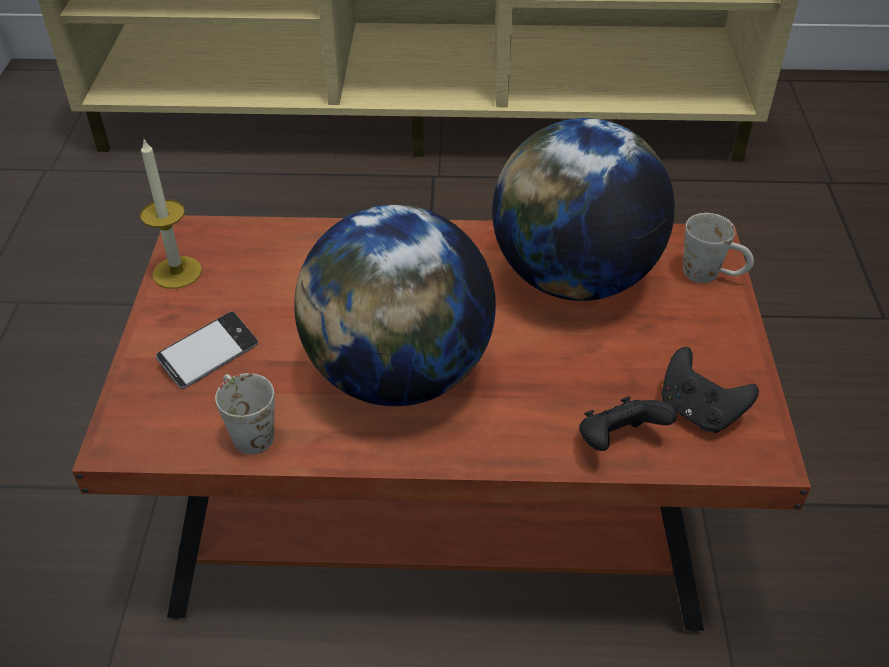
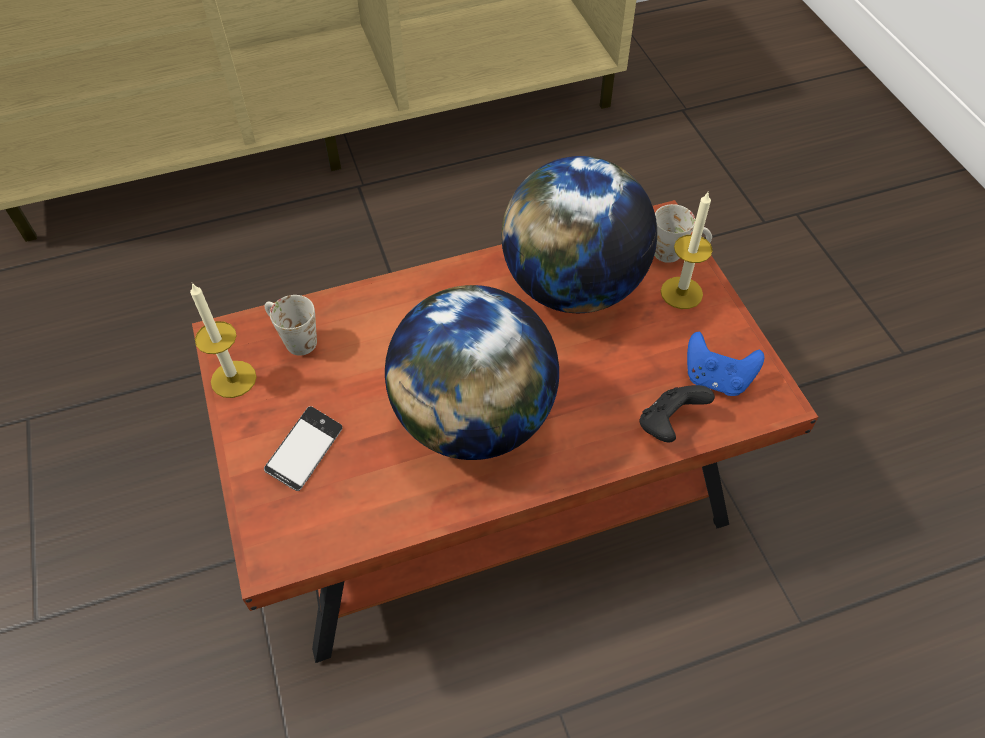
camera: 20 degrees left, 10 degrees up
(247, 430) = (374, 510): white mug -> white mug (293, 339)
(698, 315) = (681, 293): none -> candle
(698, 412) = (716, 379): black game controller -> blue game controller

